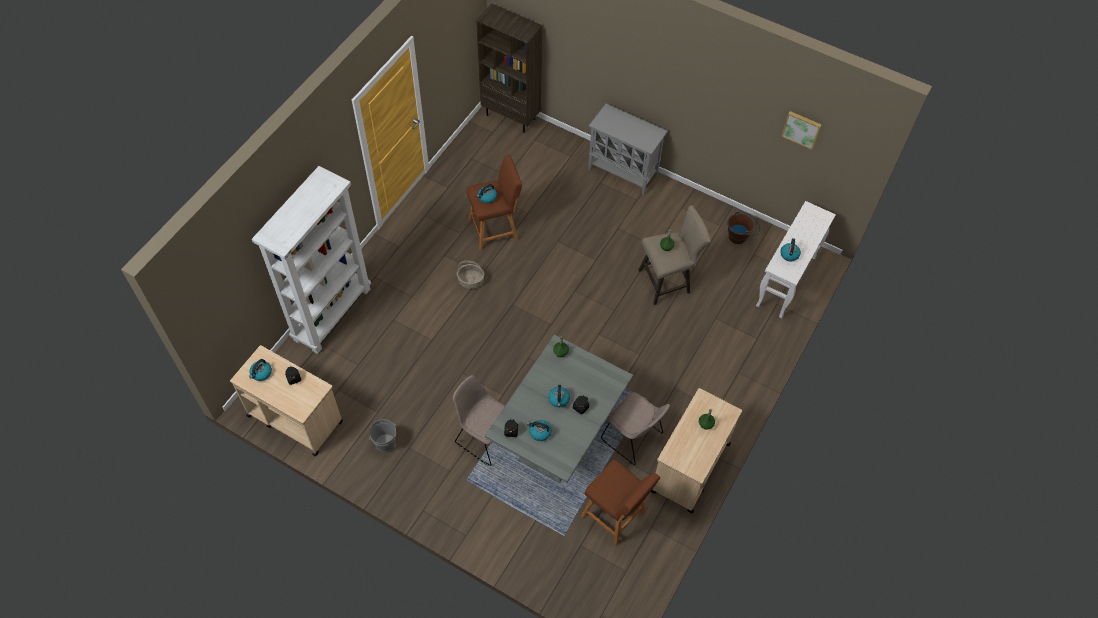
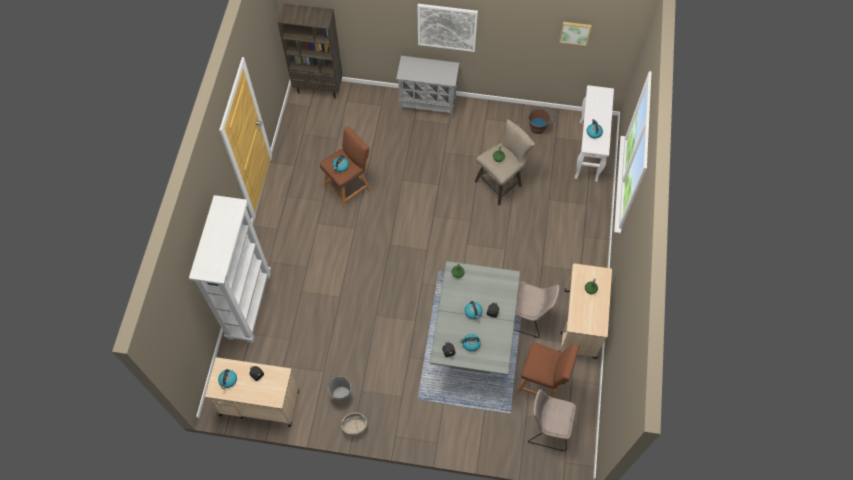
camera: 20 degrees left, 5 degrees up
(471, 281) = (349, 237): basket -> basket (355, 426)
(484, 436) = (416, 359): beige chair -> beige chair (548, 427)
(660, 82) = (447, 27): none -> picture

